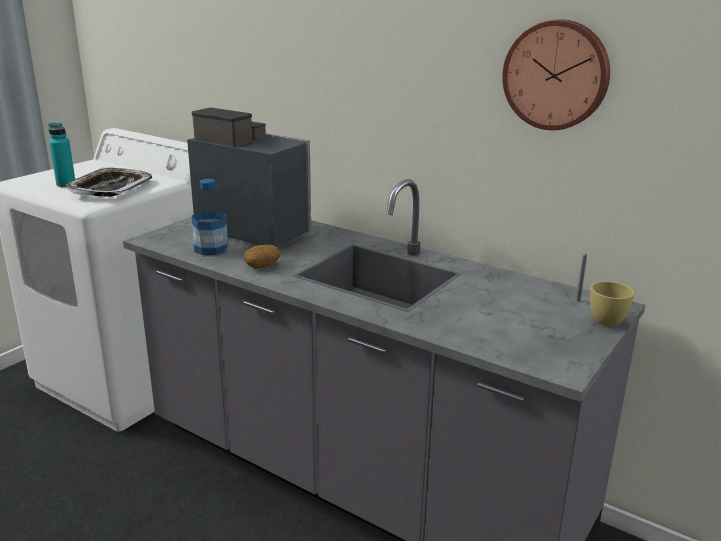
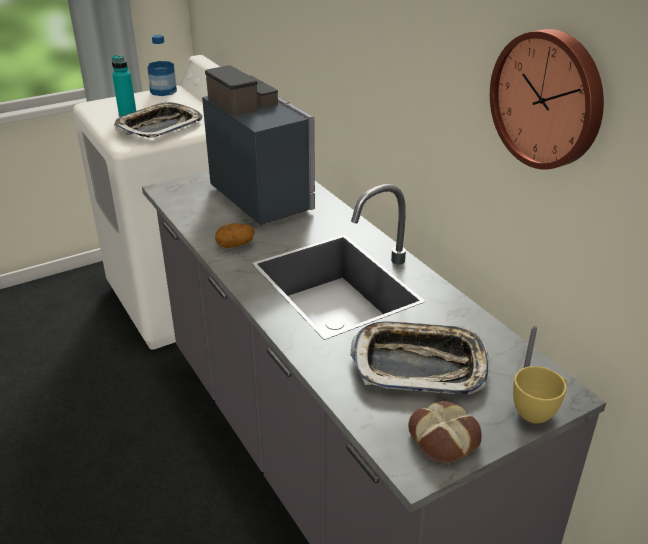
camera: 25 degrees right, 10 degrees up
(211, 249) = (207, 213): bottle -> bottle (163, 91)
(498, 311) = (419, 364): none -> tray
(563, 348) = (444, 438): none -> bread

